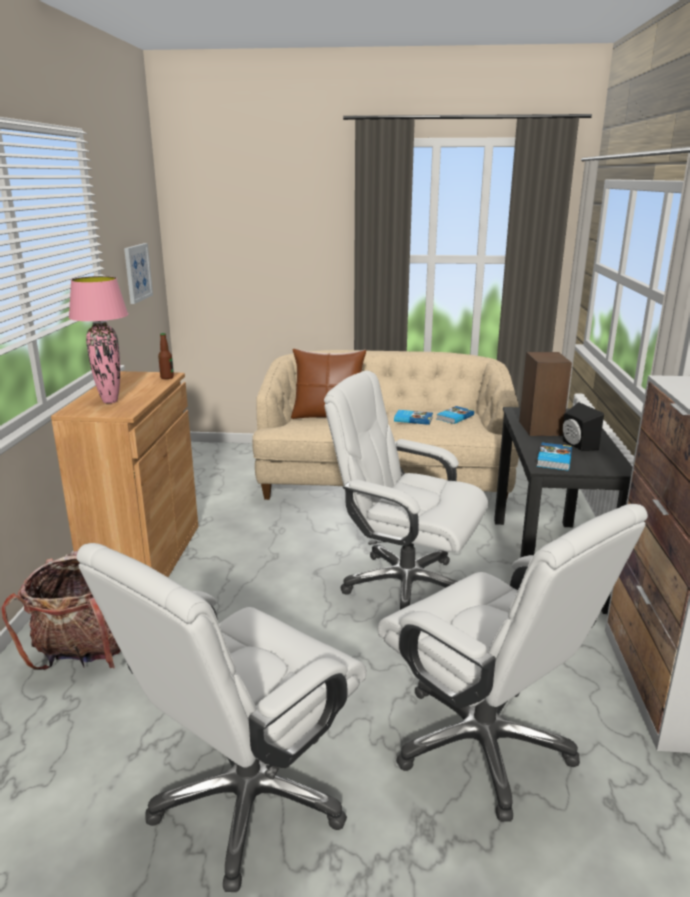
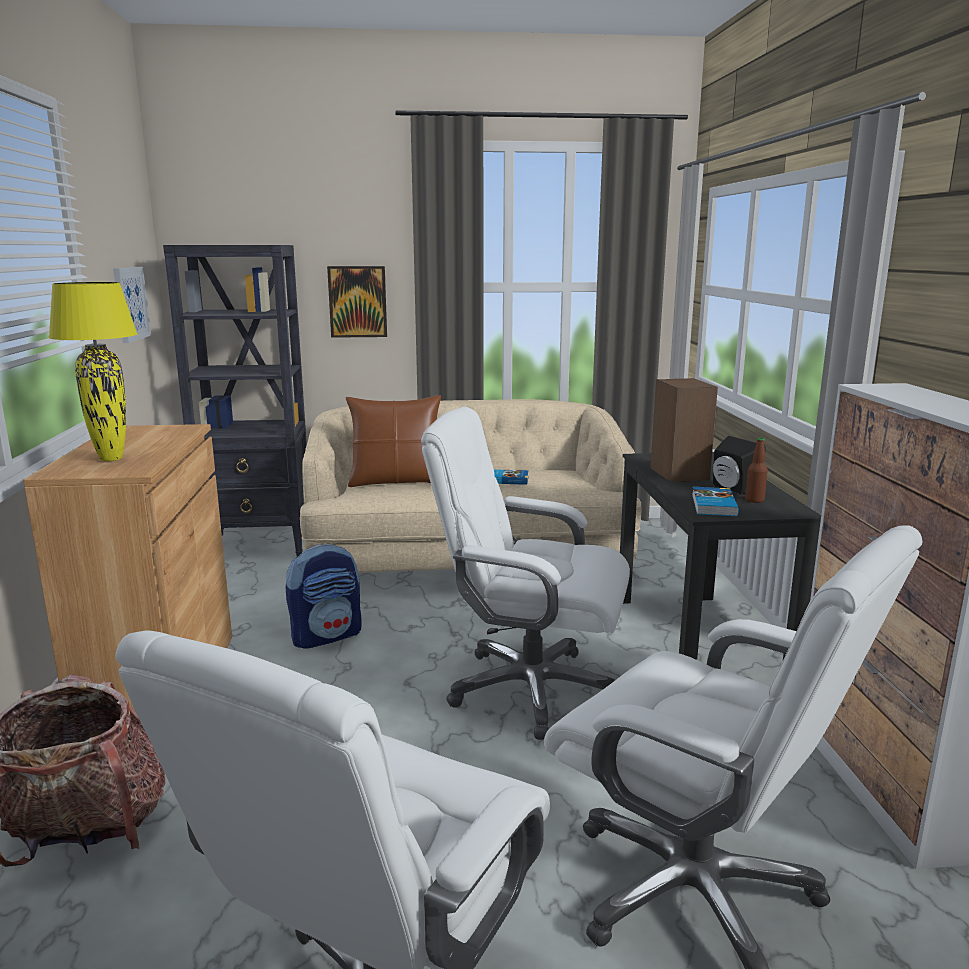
camera: 10 degrees left, 5 degrees down
(110, 401) = (112, 459): pink table lamp -> yellow table lamp
(167, 377) = (187, 430): bottle -> bottle (754, 500)
(230, 455) = (259, 545): none -> black bookcase
(265, 531) = (327, 636): none -> backpack
(310, 269) = (357, 301): none -> picture
(454, 417) = (554, 475): book -> none

